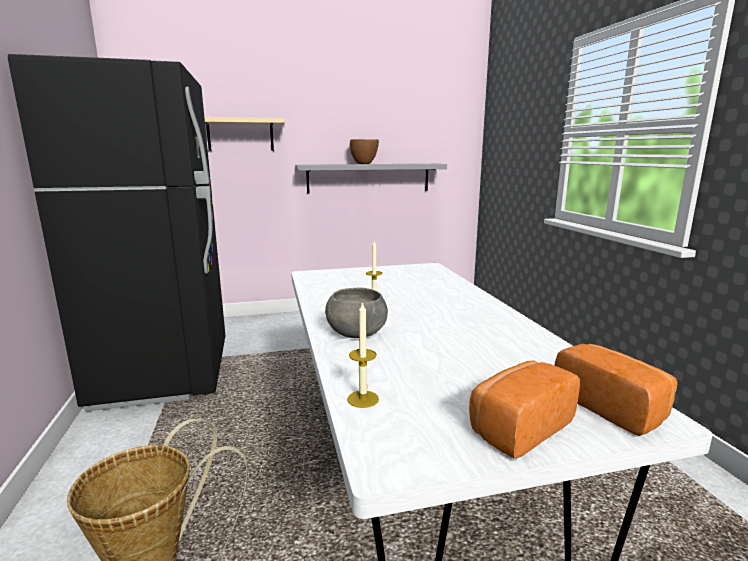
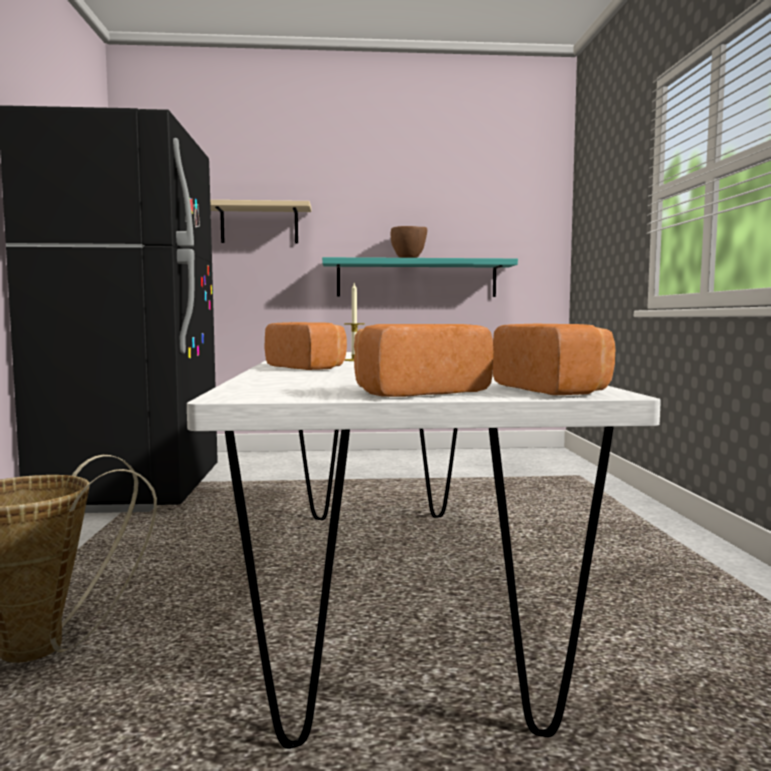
camera: 10 degrees right, 10 degrees down
(357, 332) = (308, 367): grey bowl -> bread
(363, 399) = (263, 382): candle -> none
(369, 178) = (417, 278): grey shelf -> turquoise shelf

